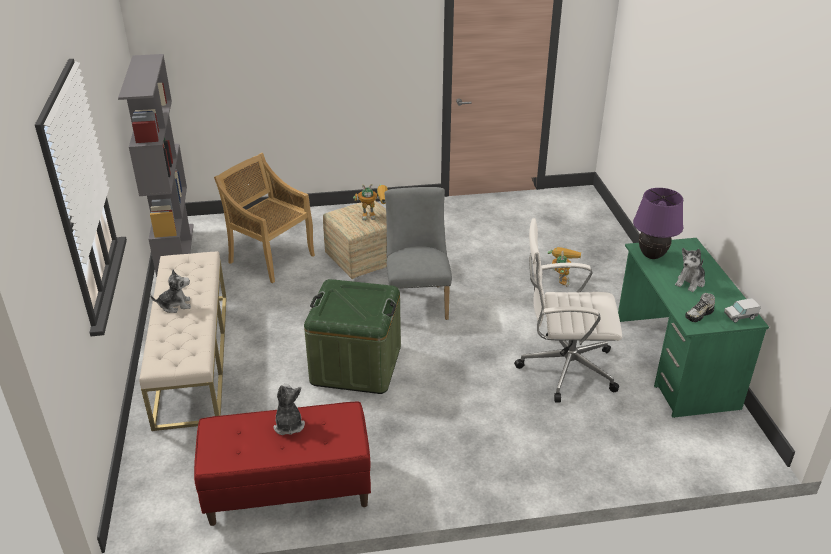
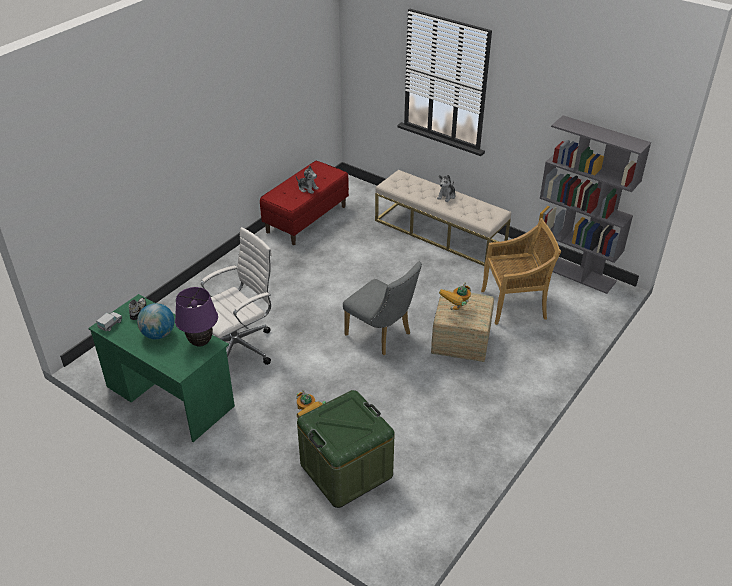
camera: 135 degrees right, 5 degrees up
(356, 365) = (356, 278): green storage box -> green storage box (346, 470)
(690, 282) = (158, 334): plush toy -> globe

